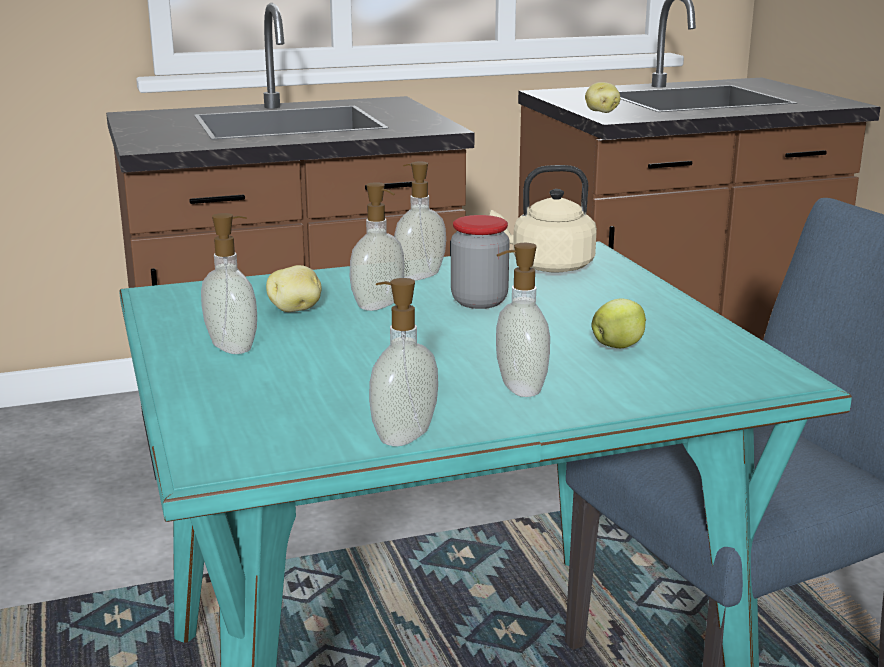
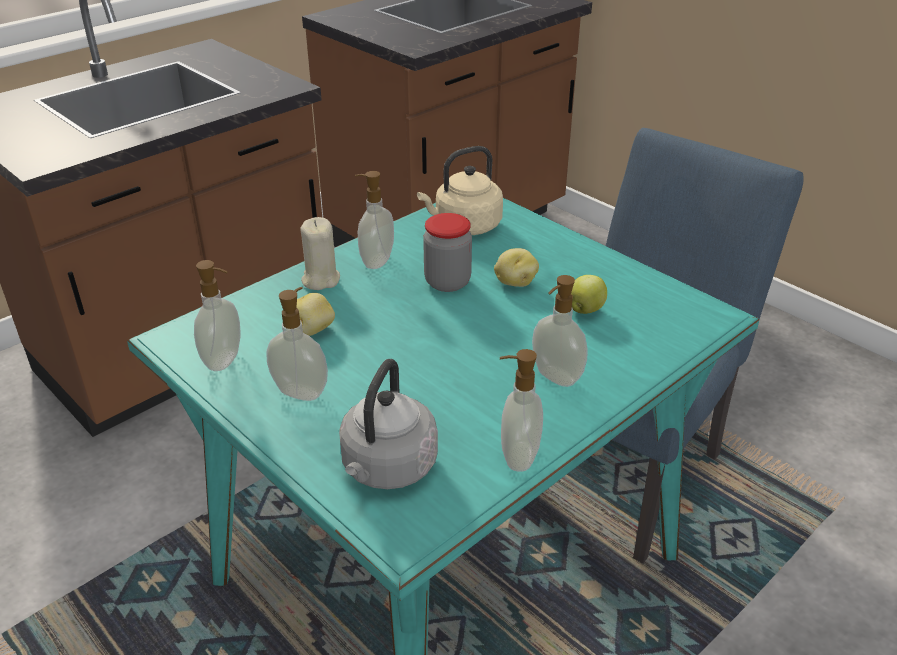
camera: 25 degrees left, 15 degrees up
(252, 415) = (387, 469): none -> grey kettle
(346, 279) = (320, 279): none -> beige candle
(379, 305) = (375, 307): soap dispenser -> soap dispenser (225, 360)
(601, 112) = (398, 40): potato -> potato (514, 282)

